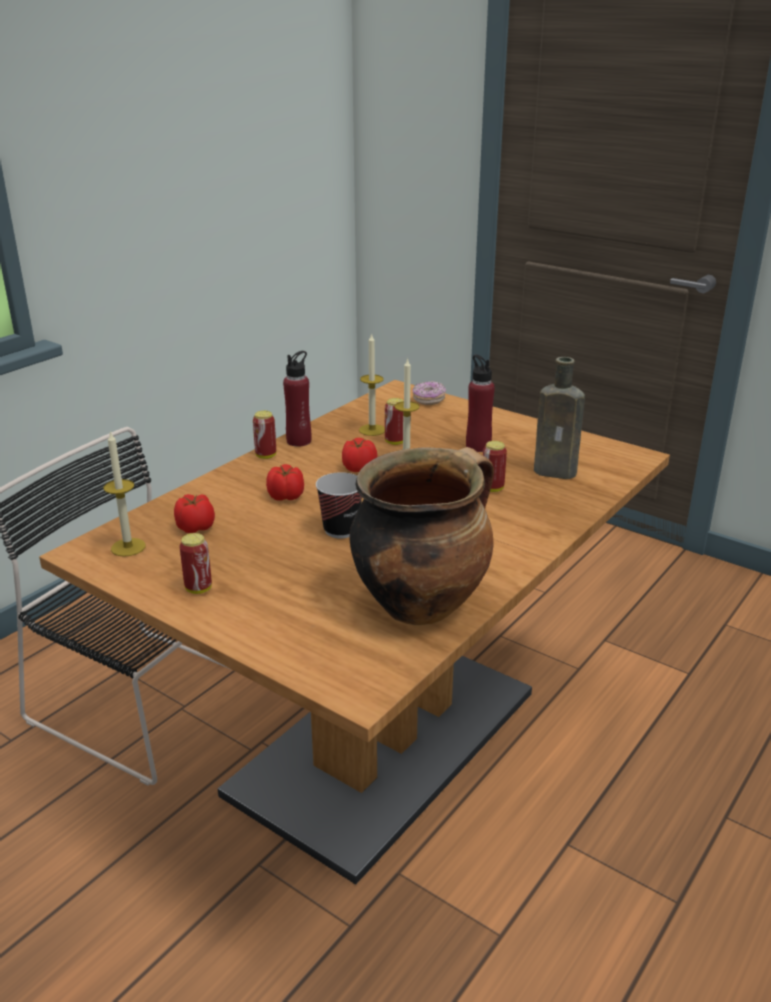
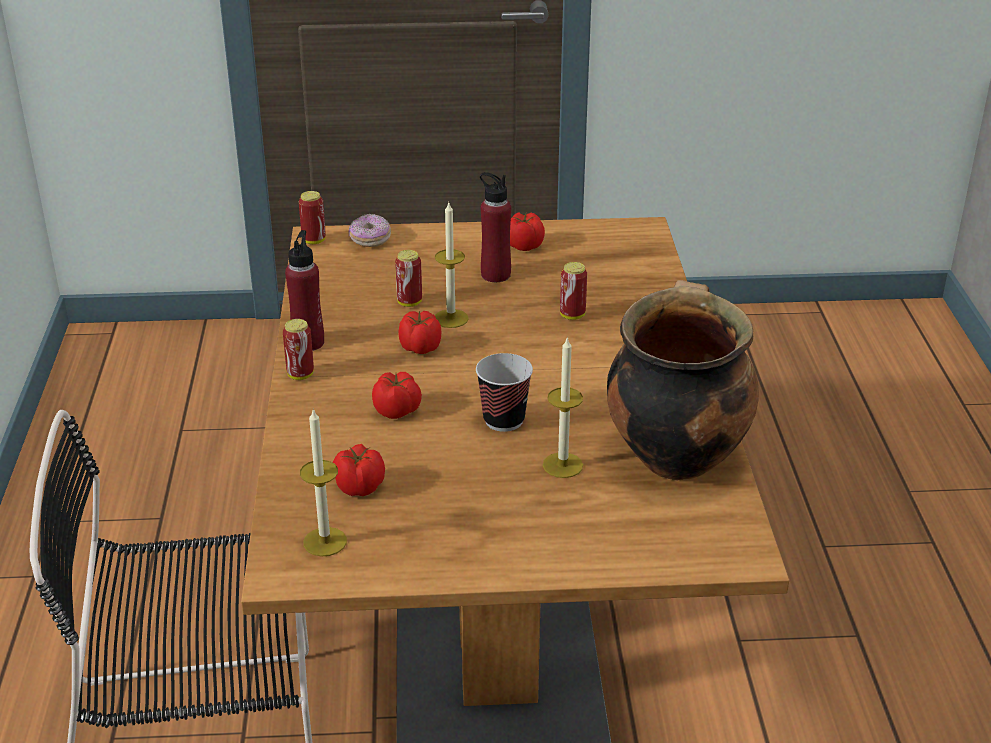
camera: 40 degrees left, 5 degrees up
(198, 589) = (467, 544): can -> can (314, 241)
(372, 430) = (365, 298): candle -> candle (562, 465)
(526, 436) = (523, 246): none -> tomato
(558, 472) = (603, 274): brown bottle -> none

